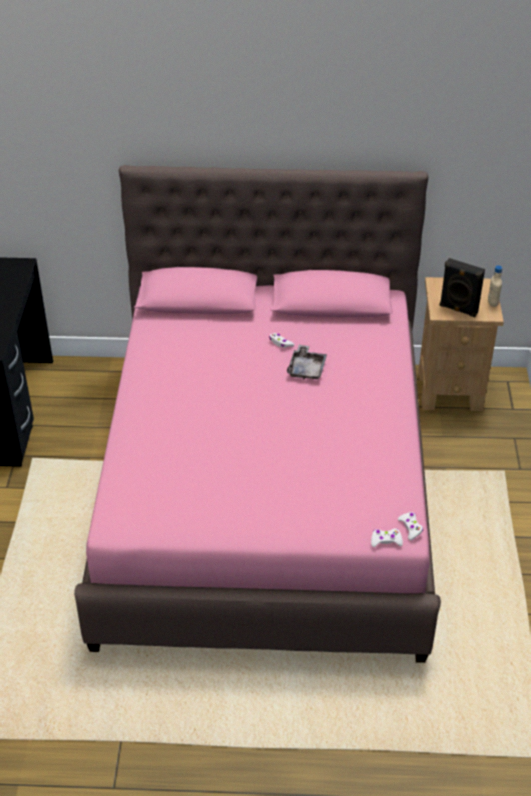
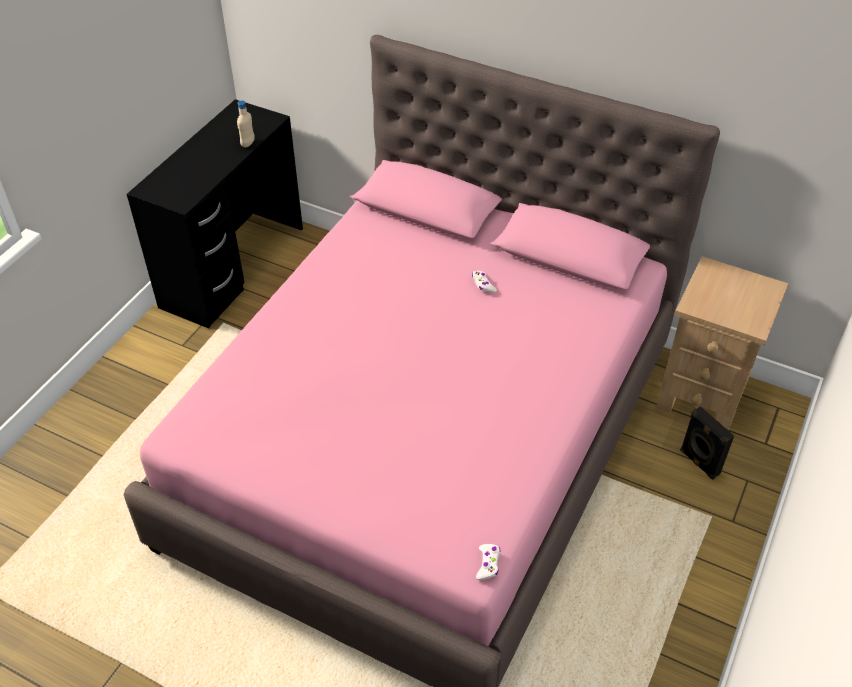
camera: 25 degrees right, 5 degrees up
(306, 369) = (492, 324): grey tray -> none
(386, 540) = (449, 568): white game controller -> none
(458, 310) = (717, 308): black speaker -> black speaker (698, 463)
(492, 303) = (766, 313): beige bottle -> beige bottle (248, 143)

